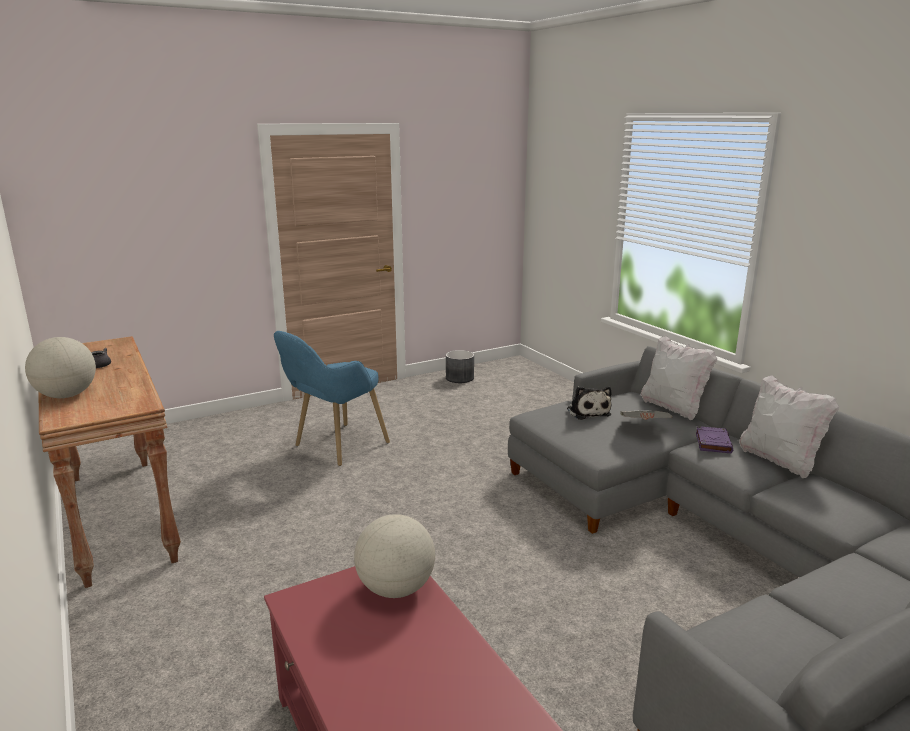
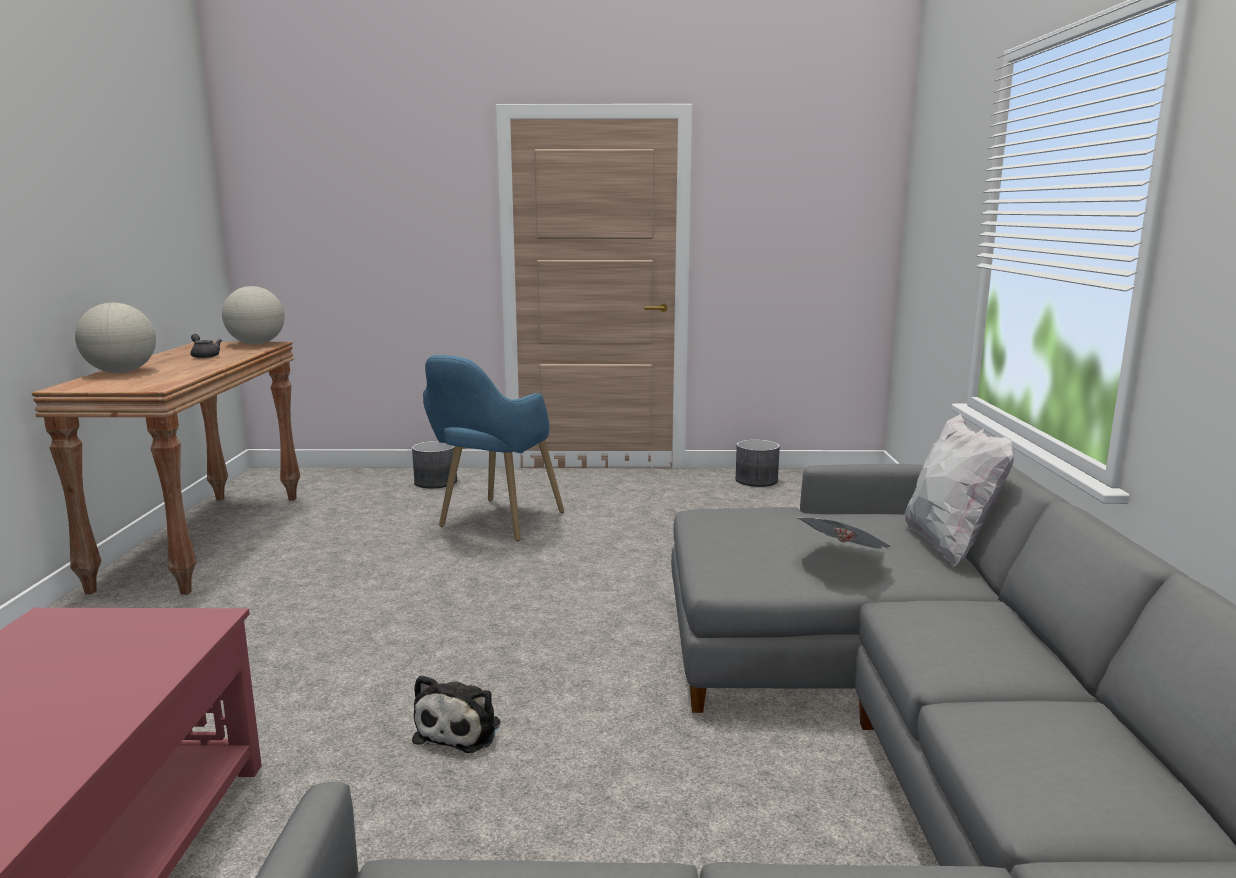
camera: 30 degrees right, 5 degrees down
(243, 424) = (436, 482): none -> grey planter
(333, 448) = (493, 524): blue armchair -> blue armchair turned 45 degrees counterclockwise
(396, 588) = (153, 644): globe -> globe (256, 344)
(587, 411) = (789, 522): plush toy -> plush toy (461, 729)
(713, 442) = (945, 605): purple book -> none
(779, 461) = (1049, 663): white pillow -> none

